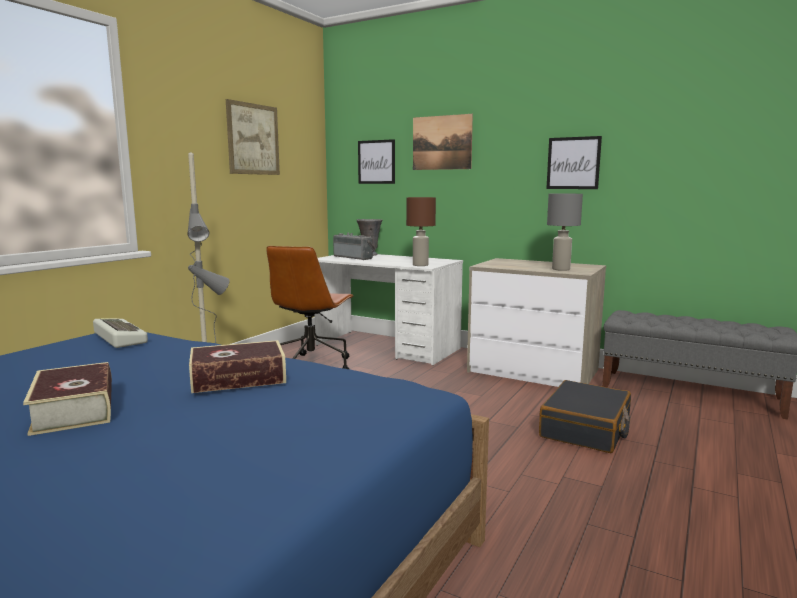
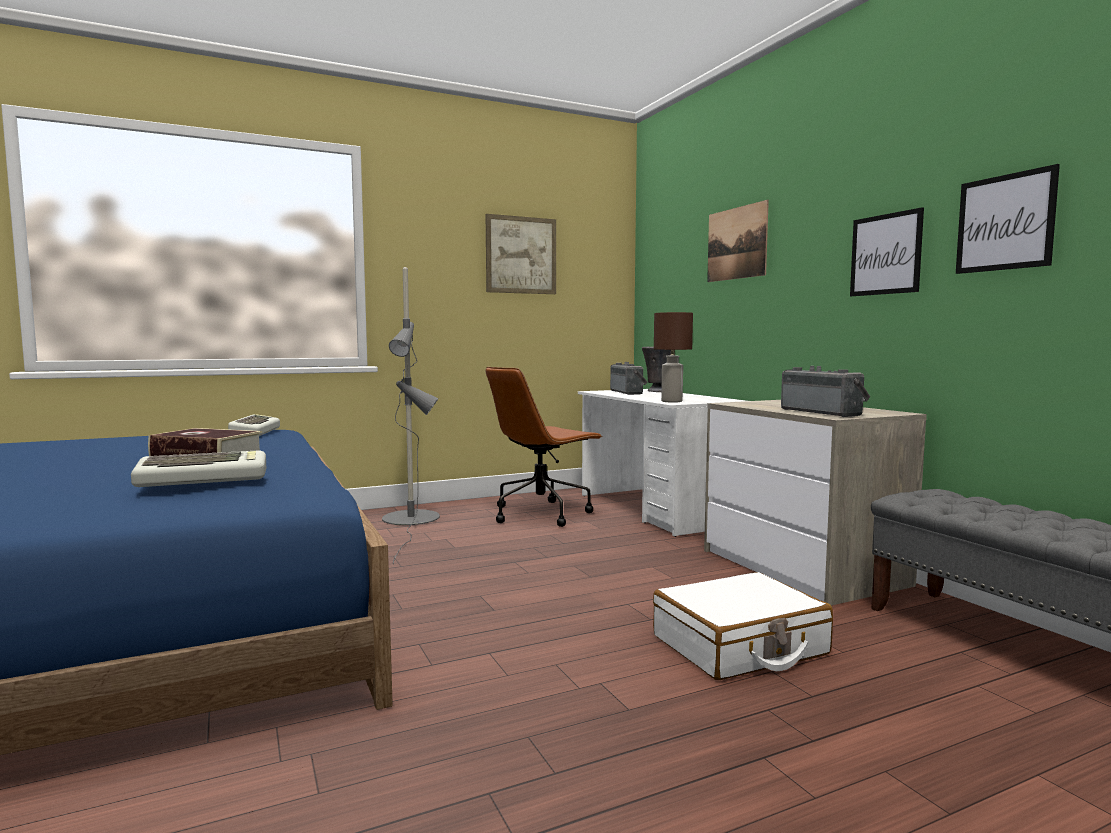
camera: 35 degrees right, 5 degrees down
(74, 410) = (81, 462): book -> none
(327, 397) = (204, 478): none -> keyboard
(376, 162) = (675, 275): picture -> picture (1005, 222)
(561, 269) = (823, 412): grey table lamp -> radio
(586, 429) = (740, 646): black suitcase -> white suitcase

